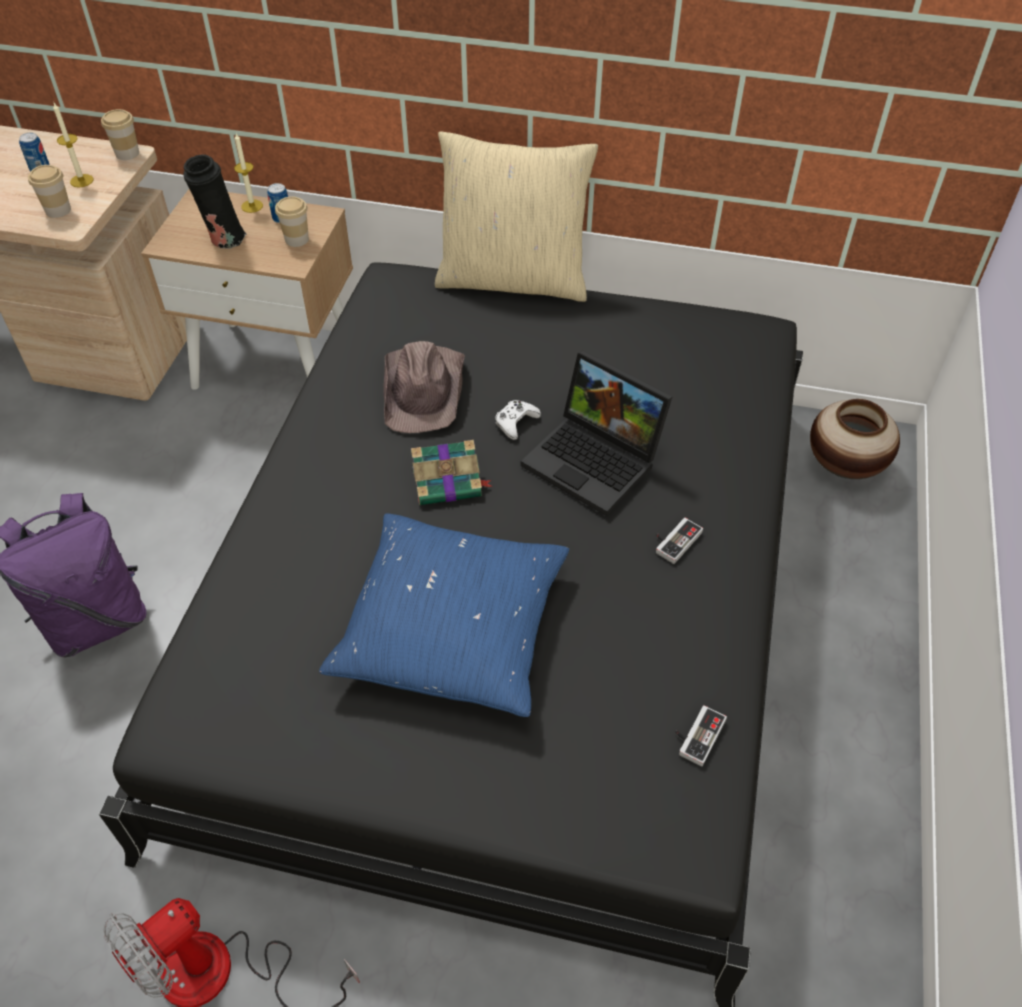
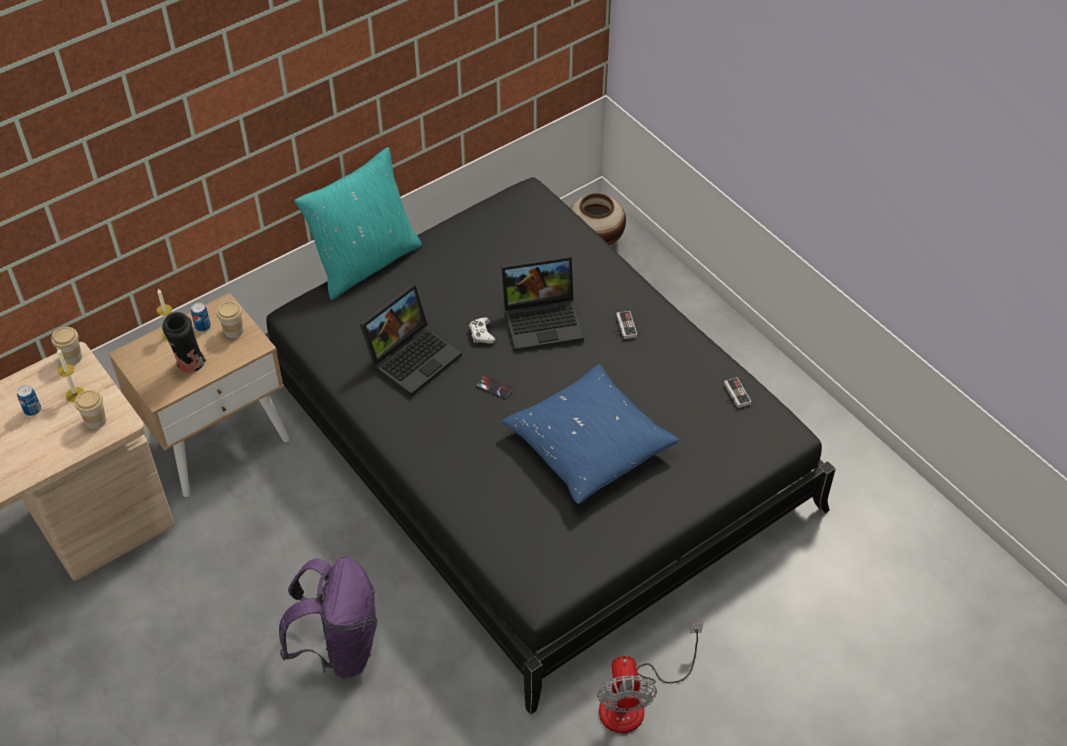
camera: 50 degrees left, 0 degrees up
(424, 390) = (413, 356): brown hat -> laptop
(449, 482) = (495, 387): book -> phone
(513, 279) = (365, 262): beige pillow -> turquoise pillow

